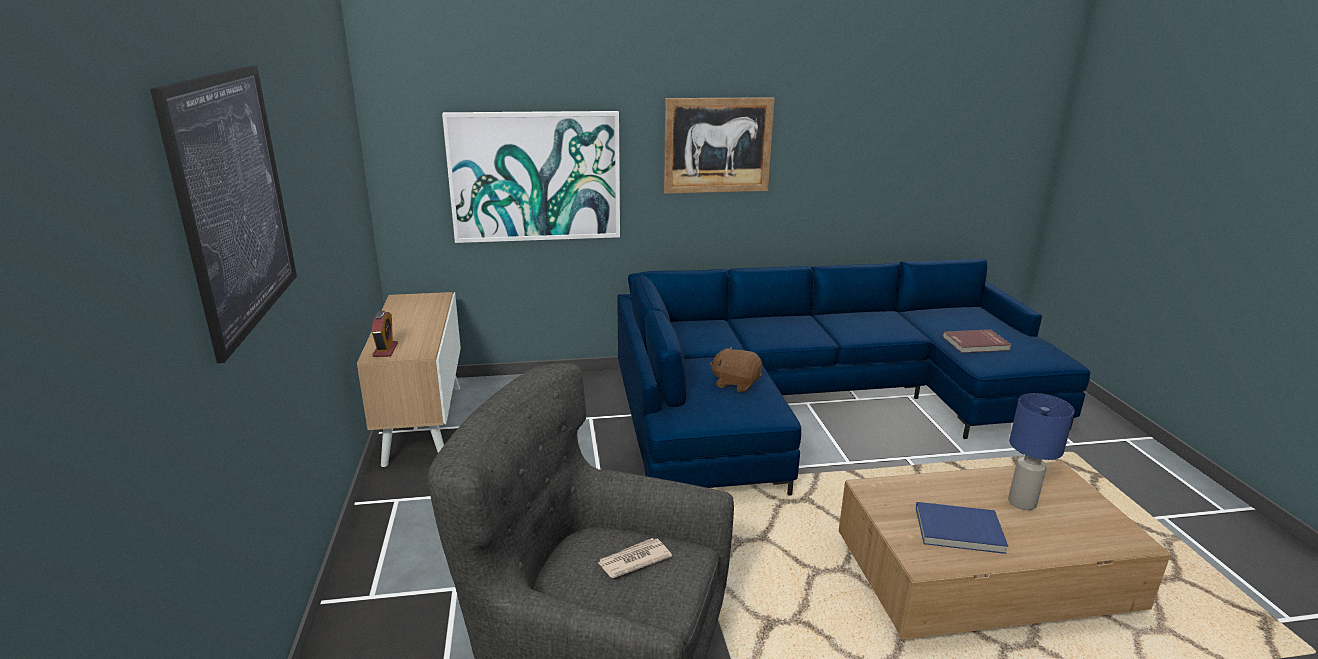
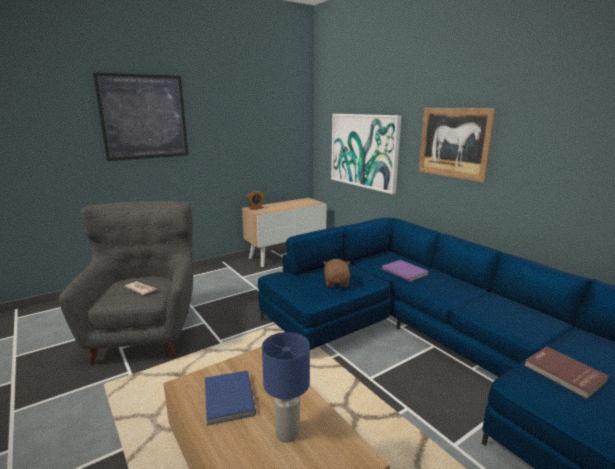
camera: 65 degrees right, 5 degrees down
(735, 335) = (405, 272): none -> purple book

